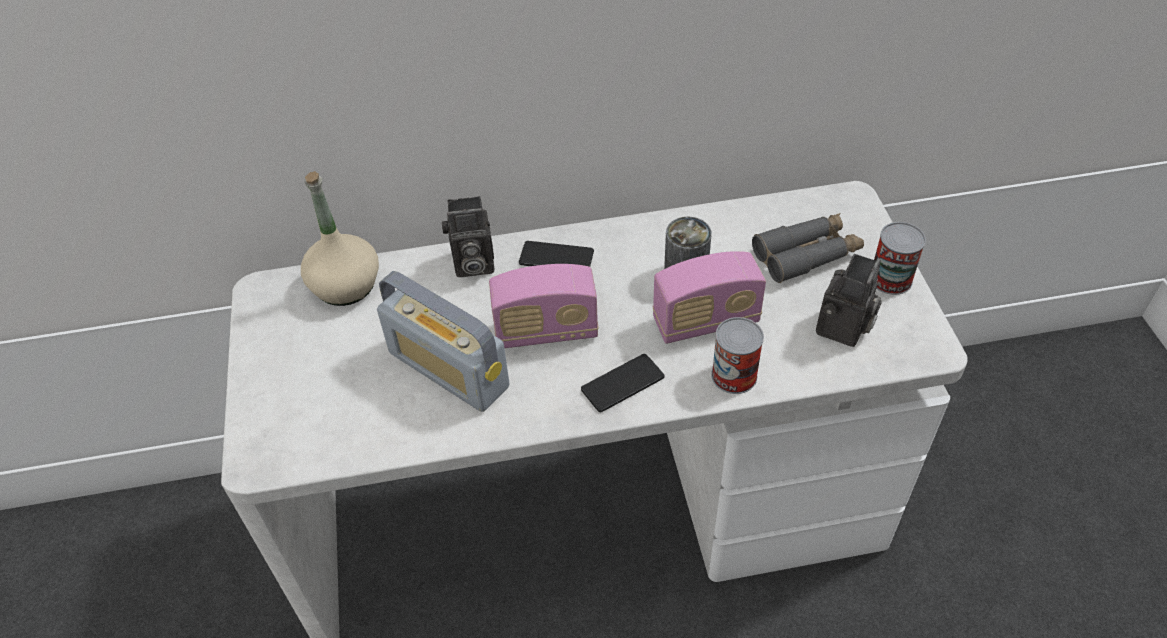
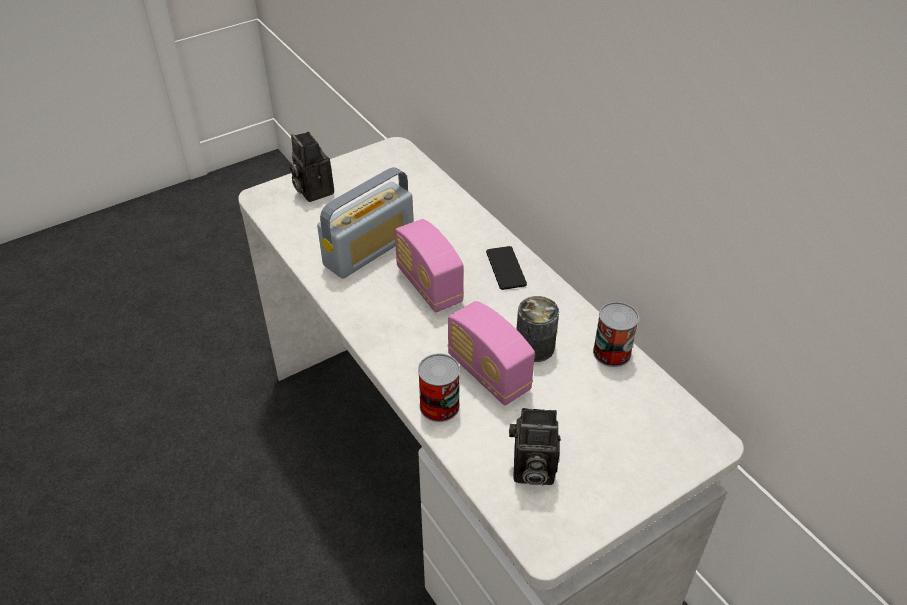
camera: 65 degrees right, 5 degrees down
(345, 285) = (418, 179): beige bottle -> none
(448, 369) = (369, 250): radio -> radio turned 150 degrees counterclockwise
(472, 265) = (471, 228): camera -> camera (312, 190)
(622, 383) = (399, 341): phone -> none
(806, 254) = (609, 422): grey binoculars -> none
(890, 279) = (618, 494): can -> can (611, 352)

